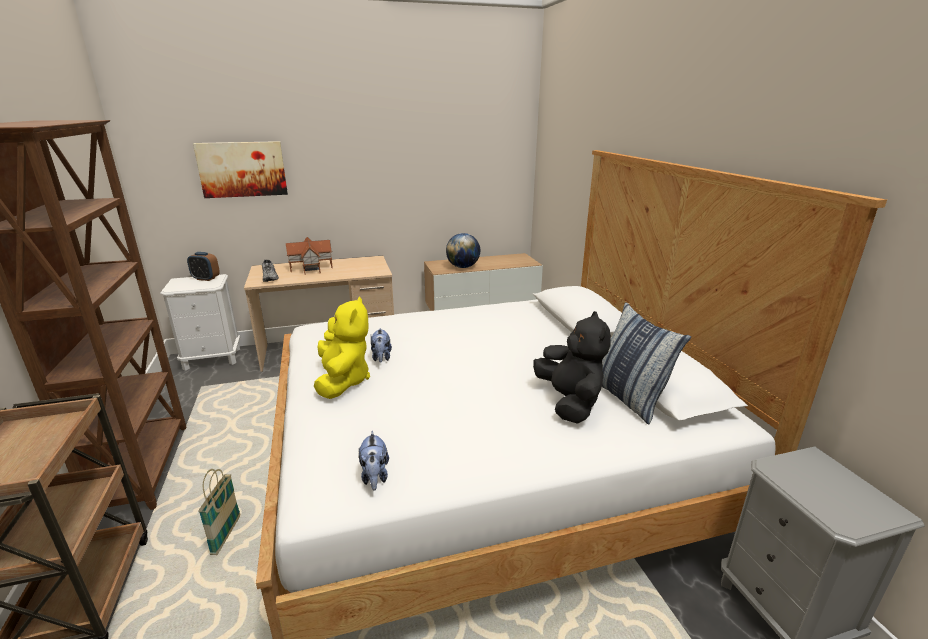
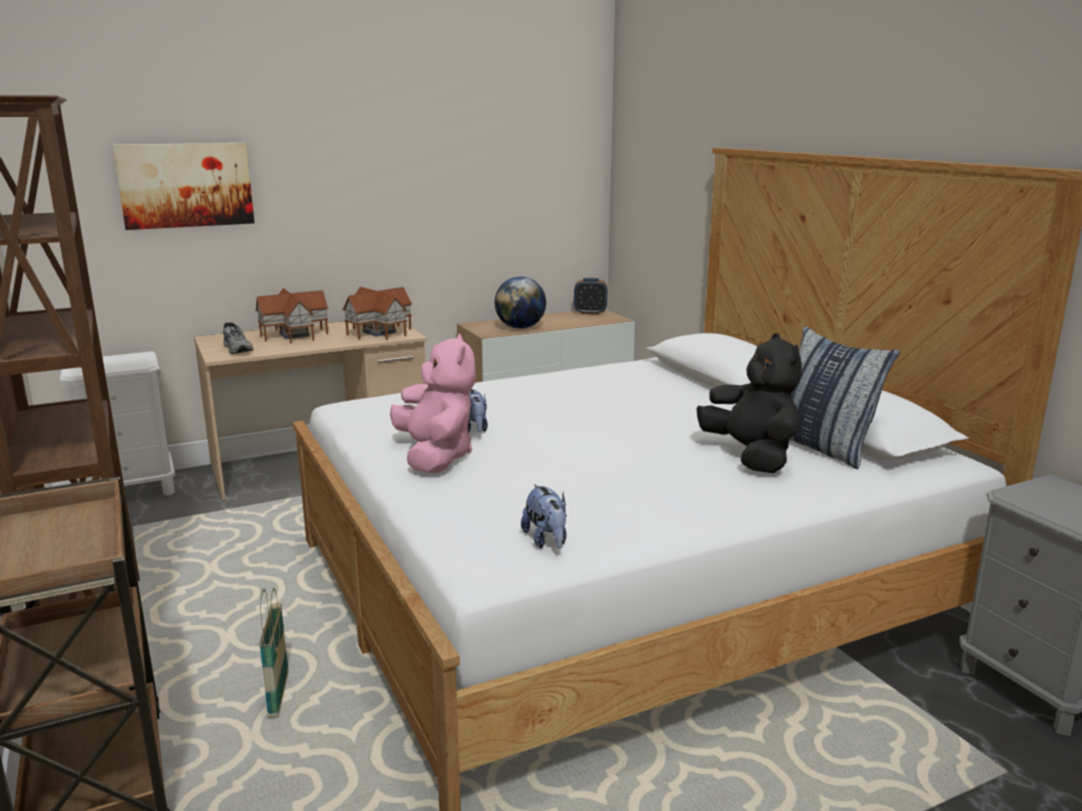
camera: 10 degrees left, 5 degrees down
(206, 278) = (124, 358): alarm clock -> alarm clock (590, 313)
(343, 381) = (435, 457): yellow plush toy -> pink plush toy
(365, 268) = (379, 332): none -> toy house

